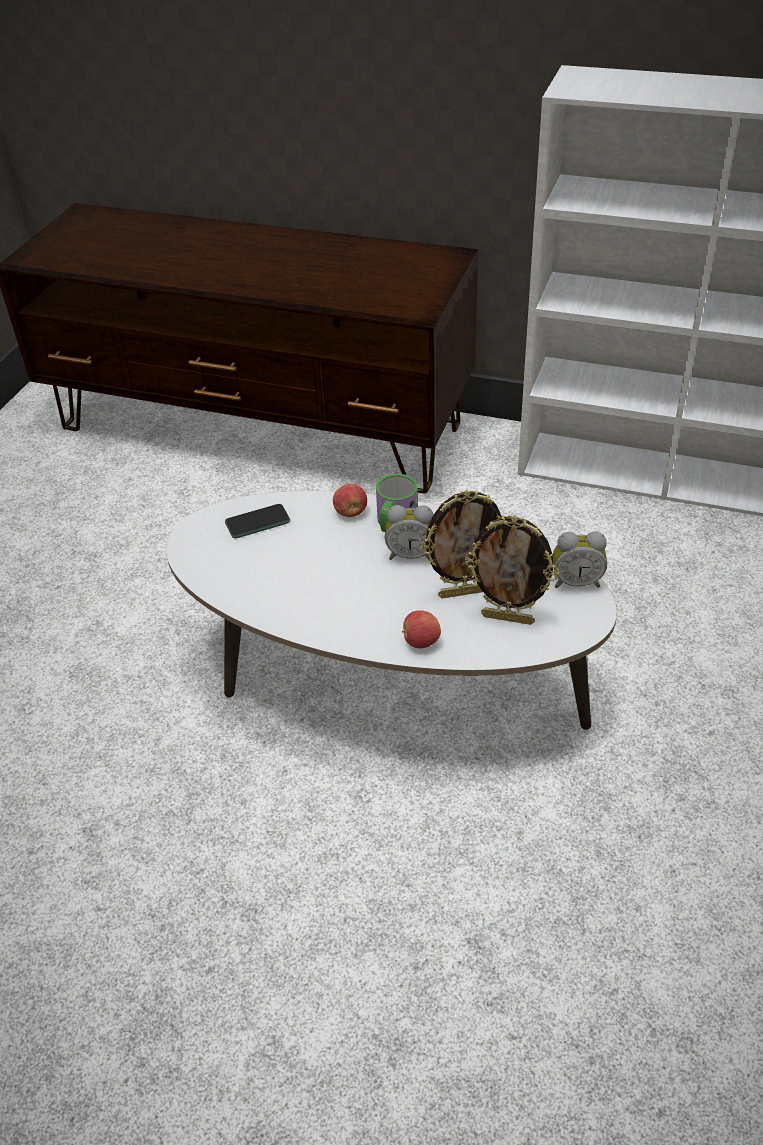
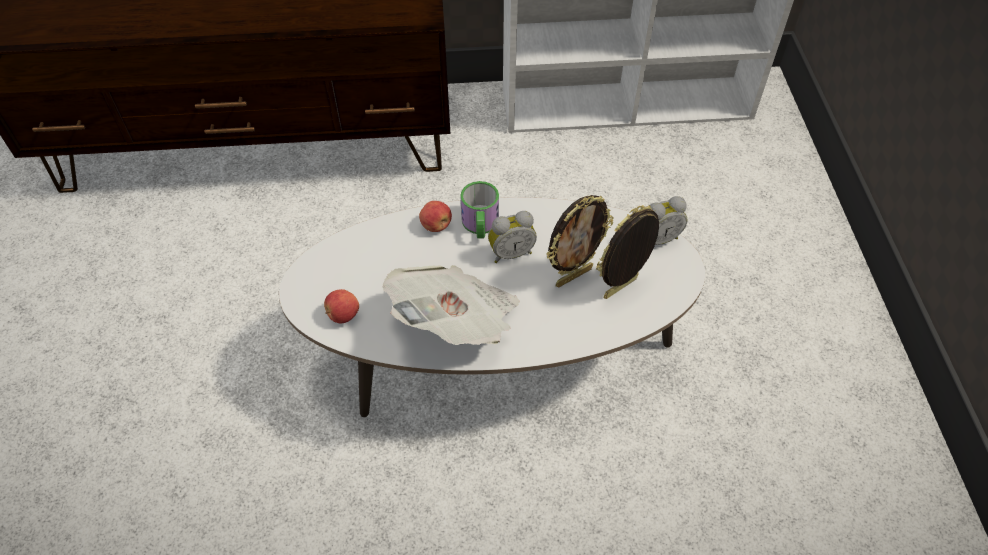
camera: 25 degrees left, 10 degrees up
(257, 522) = (357, 259): phone -> none
(320, 601) = (457, 322): none -> newspaper
(421, 641) = (563, 334): apple -> apple (343, 315)
(508, 618) = (621, 289): picture frame -> picture frame turned 150 degrees clockwise

